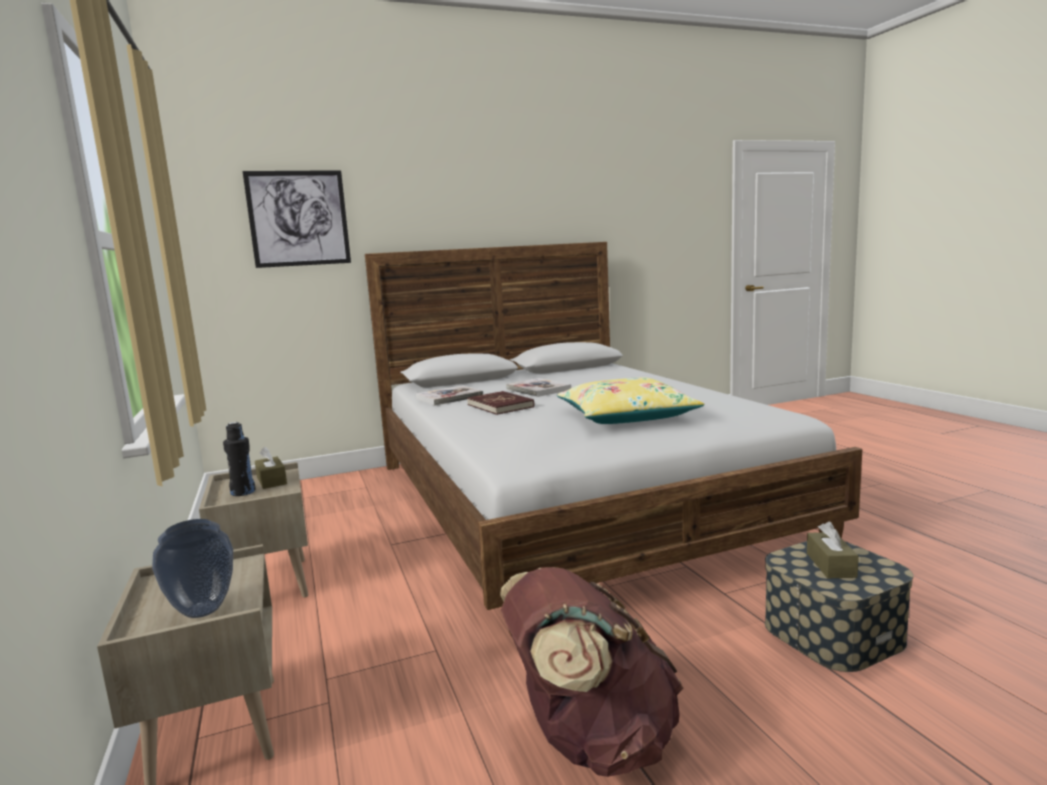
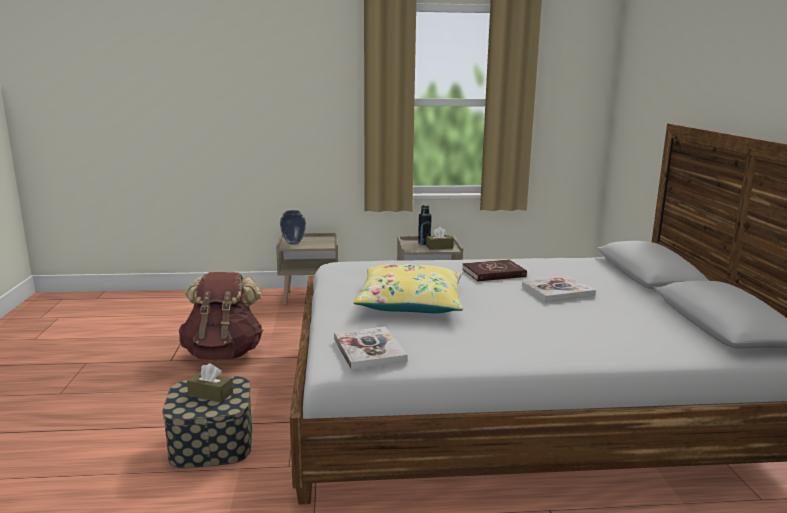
camera: 105 degrees right, 5 degrees up
(298, 218) = (657, 83): picture -> none
(449, 397) = (549, 264): book -> book (369, 350)

